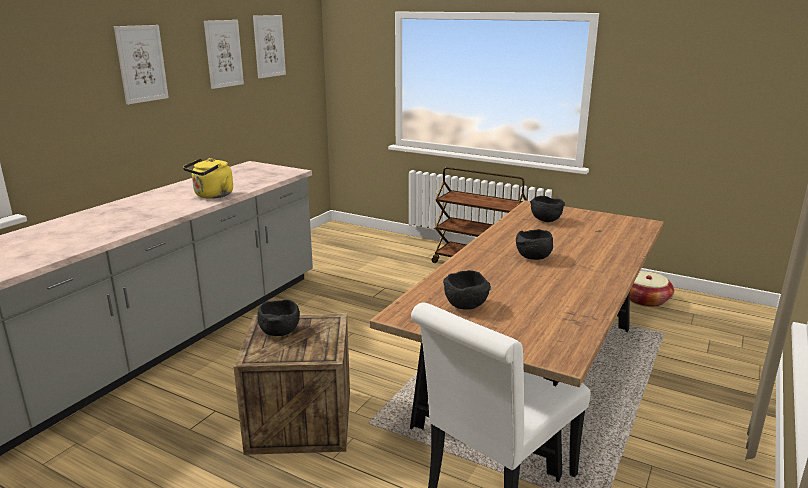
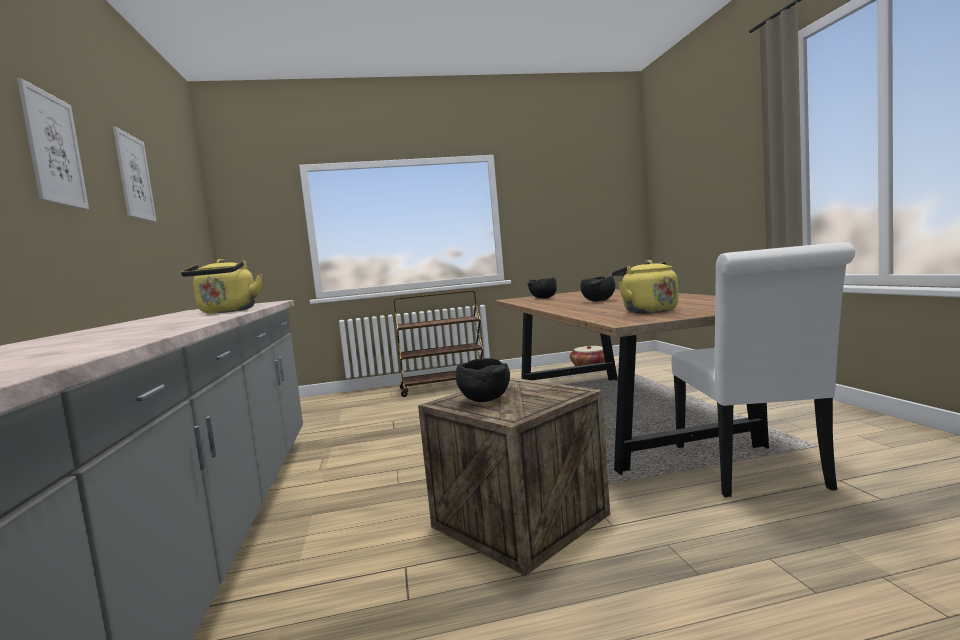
camera: 40 degrees left, 15 degrees down
(269, 46) = (170, 187): picture -> none
(466, 306) = (647, 311): black bowl -> yellow kettle

